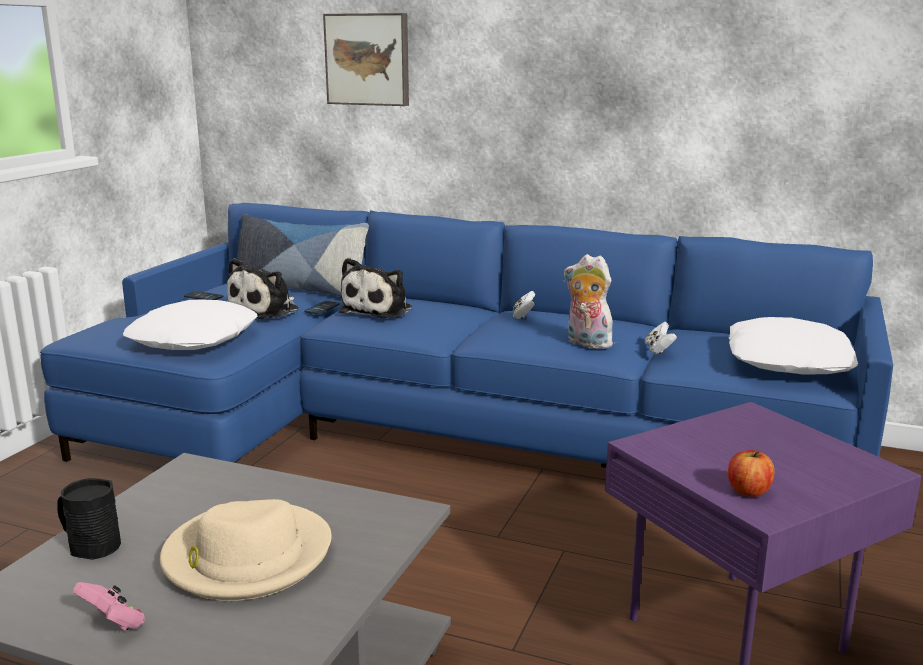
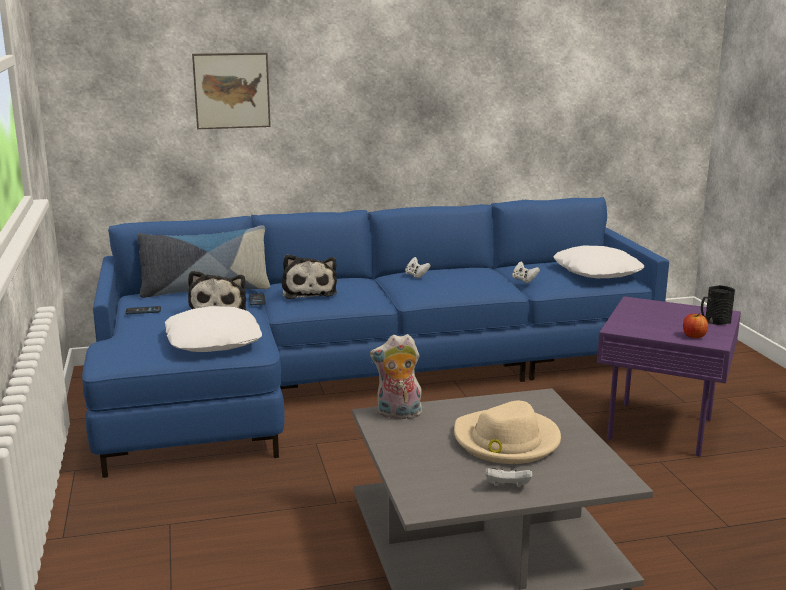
camera: 35 degrees left, 0 degrees up
(89, 545) = (412, 465): black mug -> black mug (714, 321)
(114, 623) = (507, 488): pink game controller -> white game controller
(586, 343) = (484, 285): plush toy -> plush toy (398, 415)

